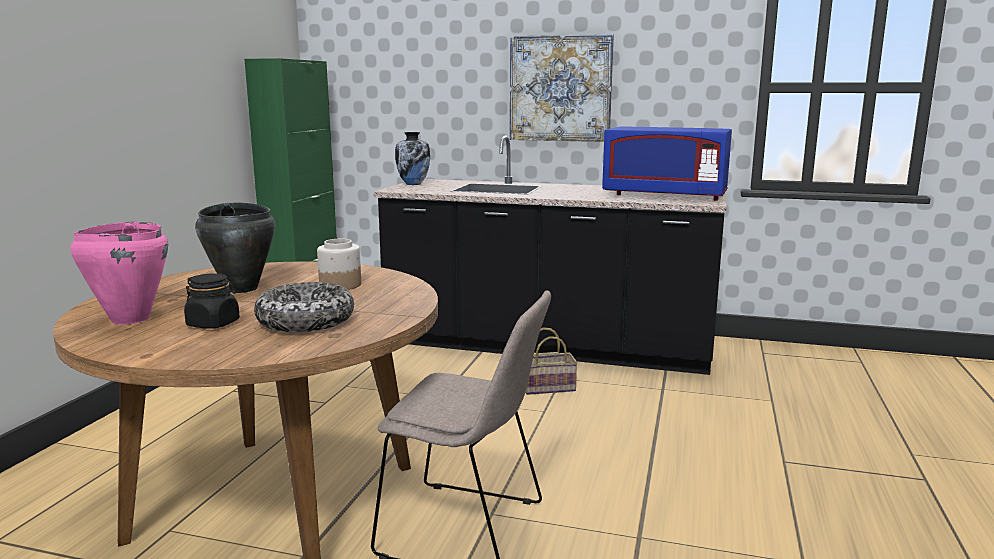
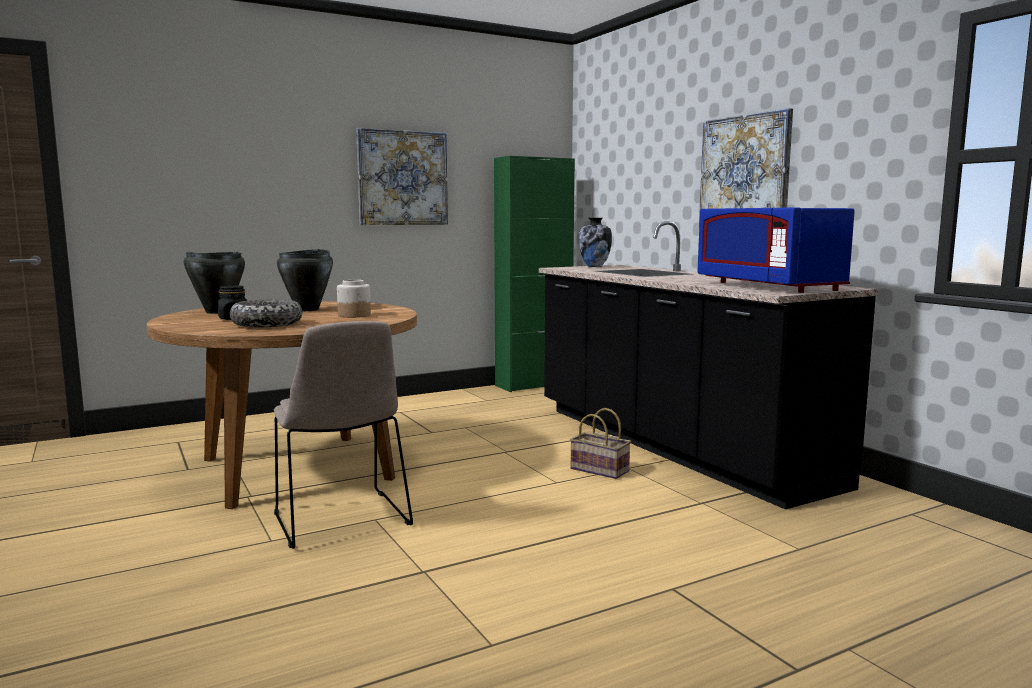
camera: 45 degrees right, 5 degrees down
(129, 319) = (217, 312): pink cooking pot -> black cooking pot
(161, 86) = (402, 178): none -> picture

